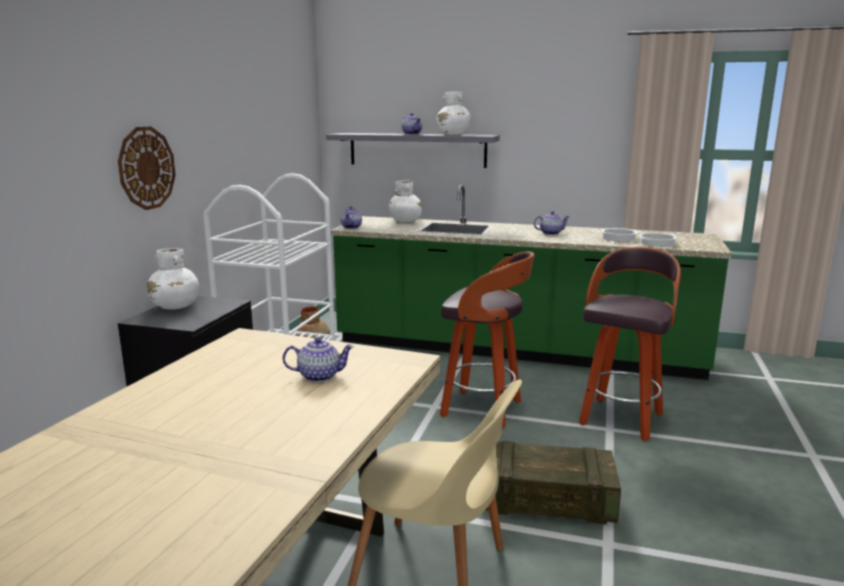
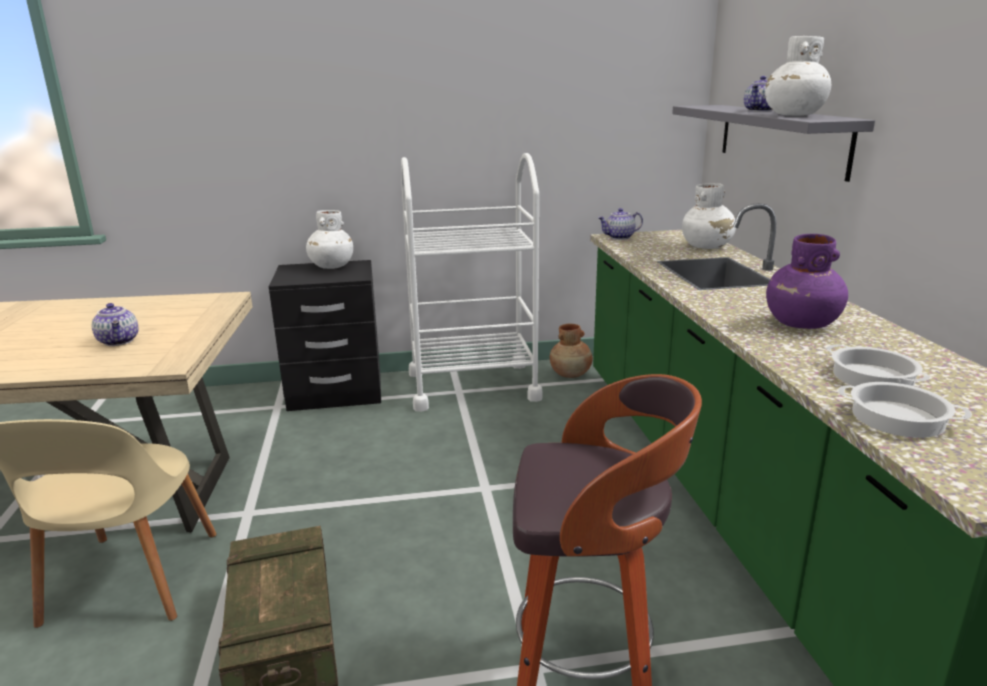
camera: 65 degrees right, 5 degrees up
(146, 168) = (333, 131): wall clock -> none
(483, 409) = (505, 526): stool -> none
(551, 233) = (801, 324): teapot -> purple vase

